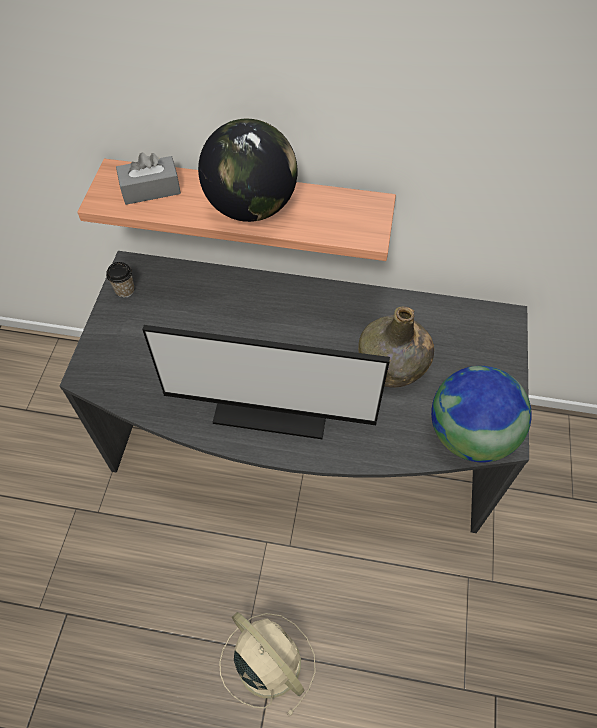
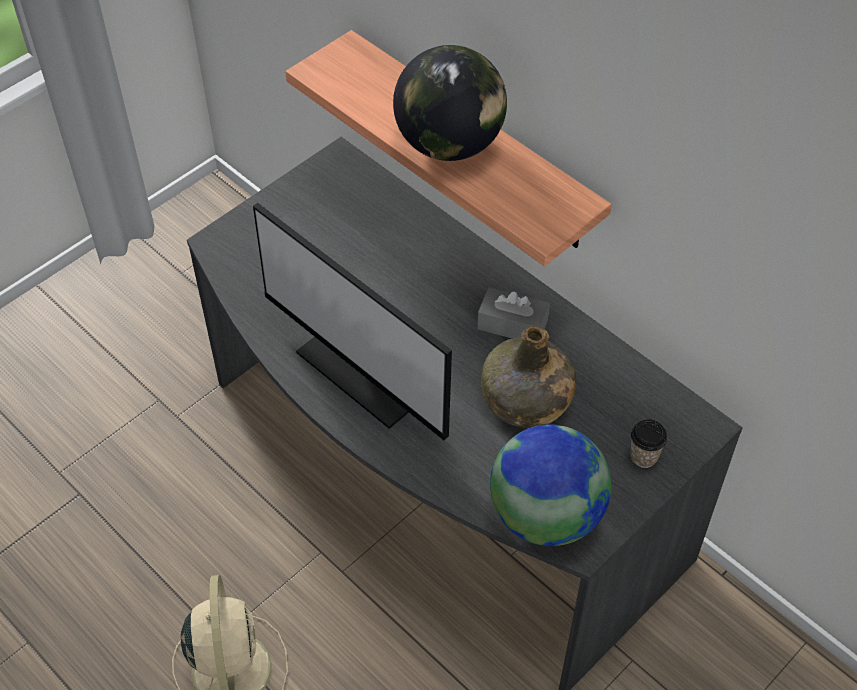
camera: 35 degrees right, 5 degrees down
(125, 290) = (316, 180): cup -> cup (644, 456)
(151, 189) = (369, 81): grey tissue box -> grey tissue box (512, 325)

